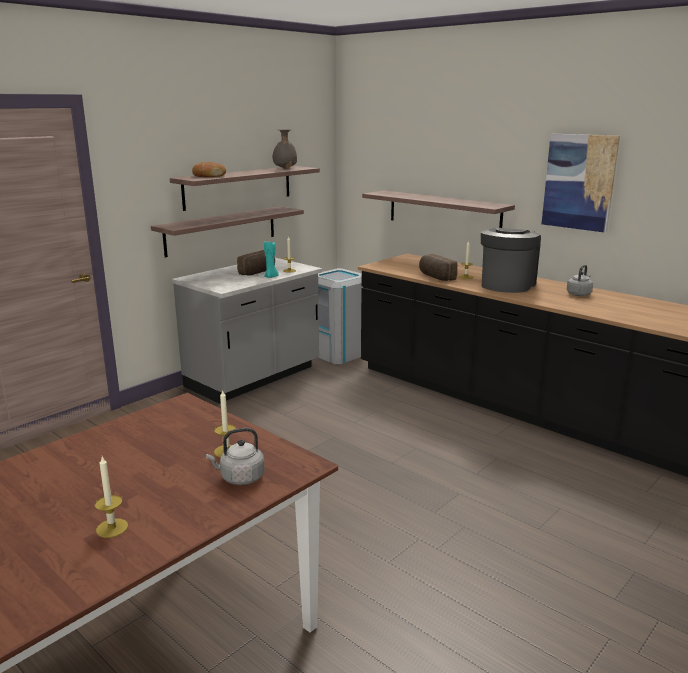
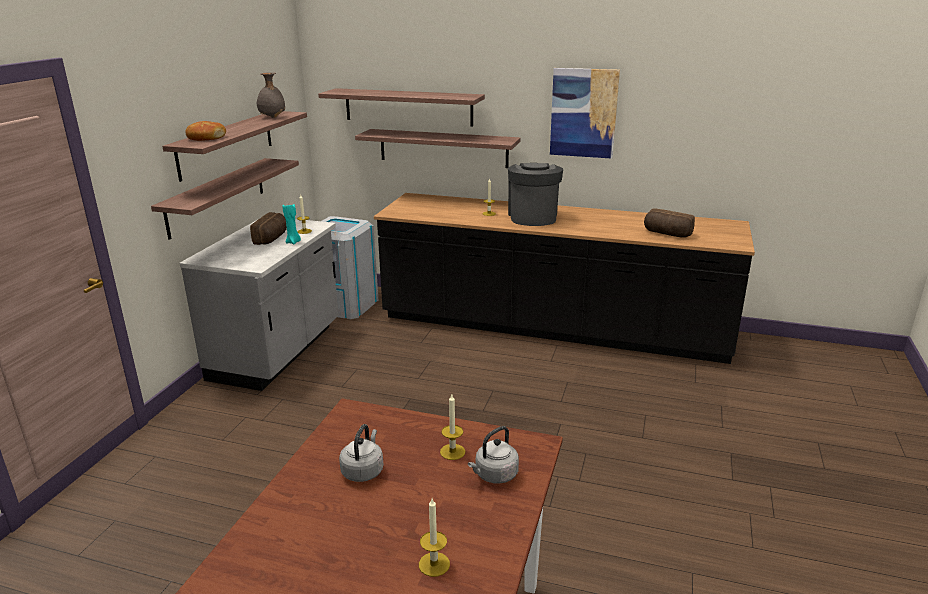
camera: 25 degrees left, 5 degrees up
(416, 170) = (408, 107): none -> shelf
(435, 277) = (462, 218): bread -> bread (667, 234)
(579, 294) = (600, 218): grey kettle -> grey kettle (363, 471)

